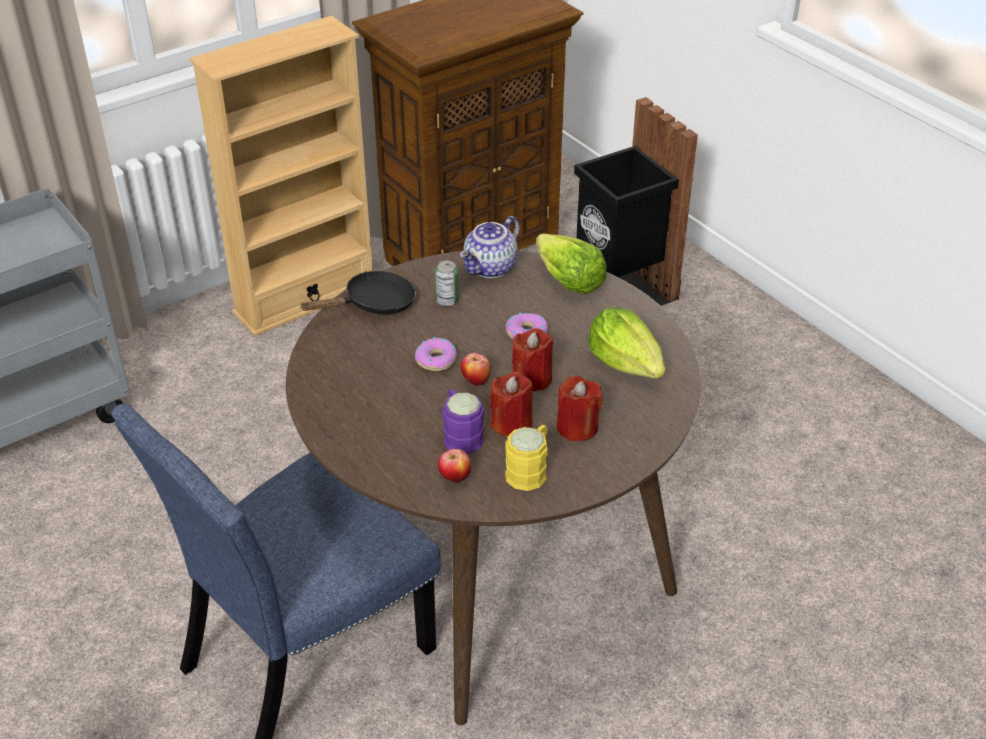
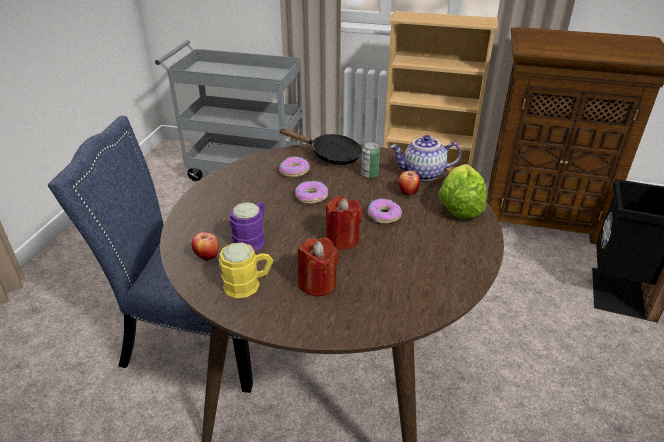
camera: 50 degrees right, 5 degrees down
(371, 345) = (294, 171): none -> donut
(475, 381) = (310, 219): apple -> apple (407, 193)
(511, 423) = (287, 253): red candle -> none
(626, 363) = (416, 272): lettuce -> none

